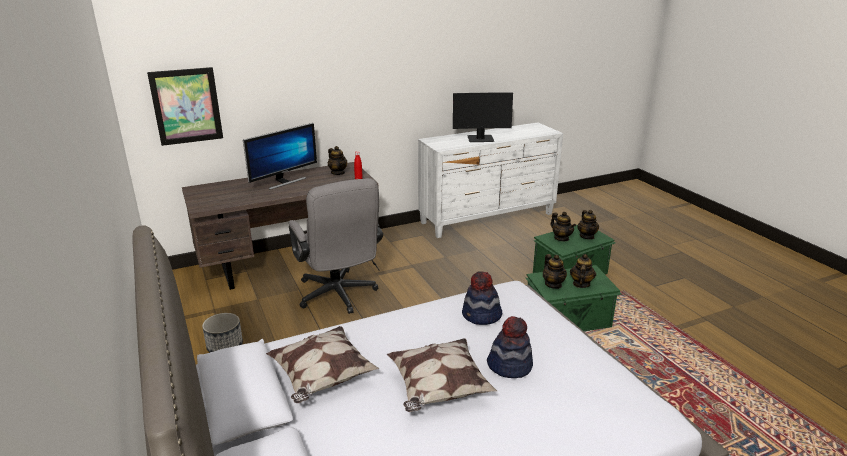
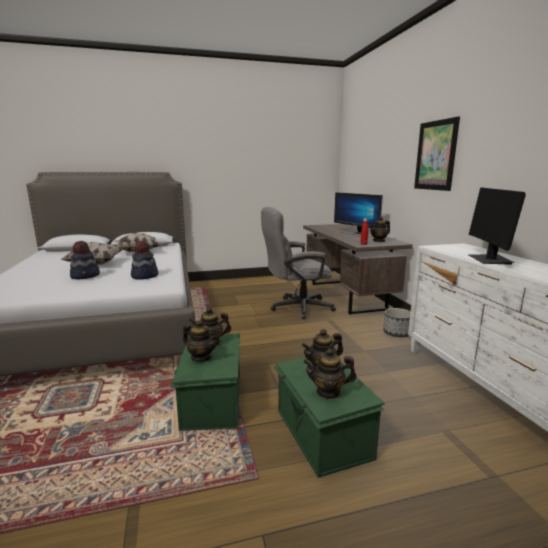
camera: 100 degrees right, 10 degrees down
(186, 106) = (355, 173): picture -> picture (435, 155)
(225, 346) = (252, 285): planter -> planter (397, 333)

